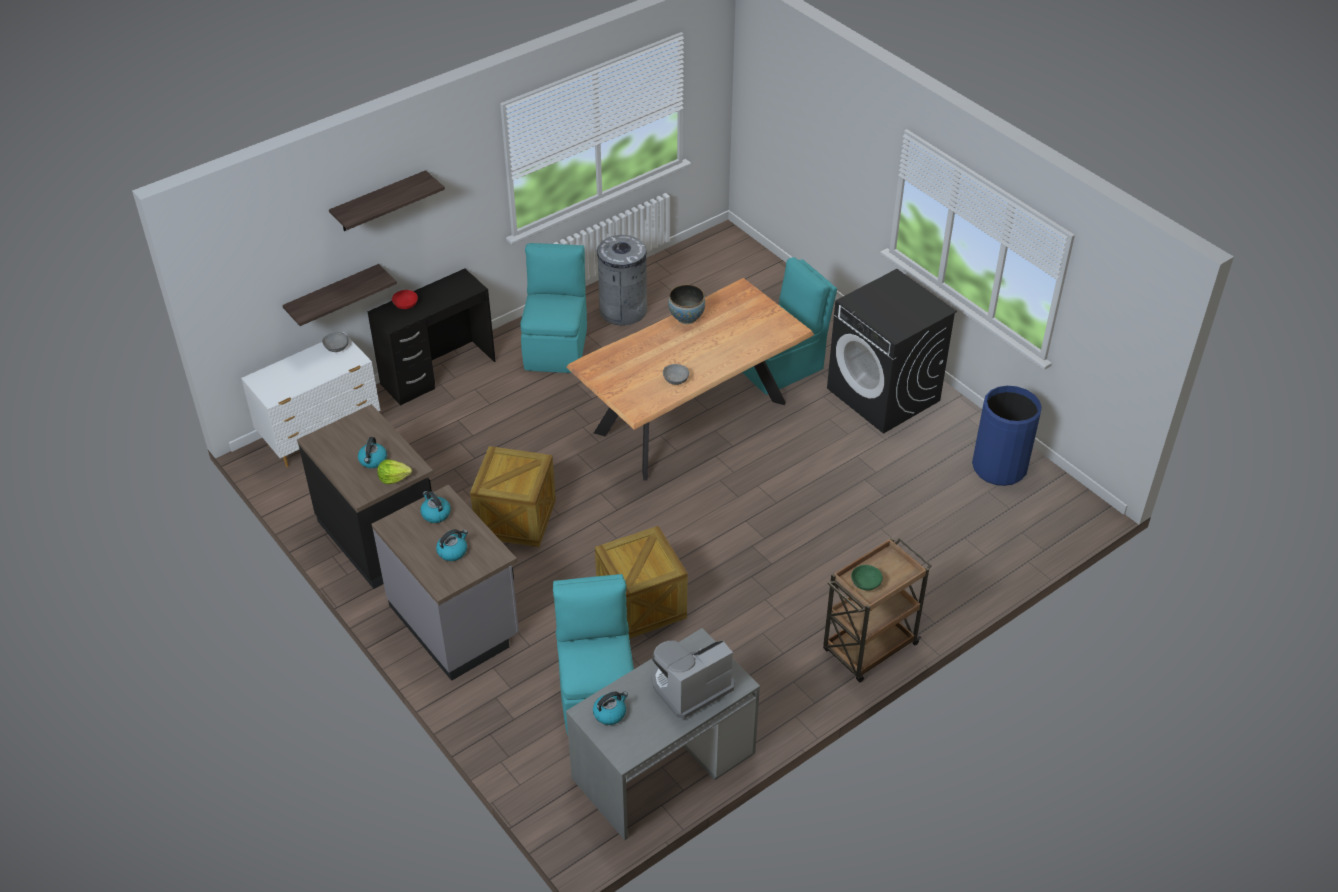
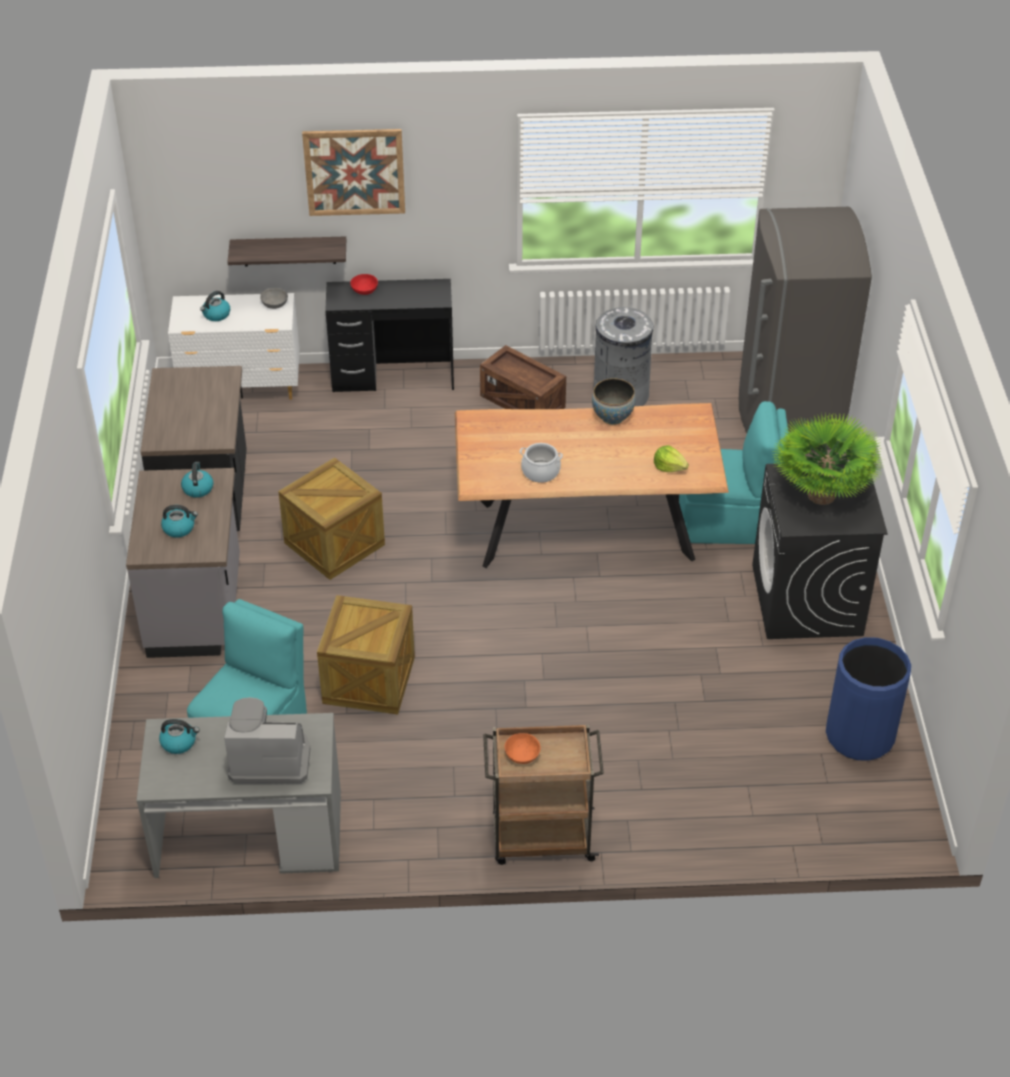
camera: 35 degrees right, 0 degrees up
(373, 460) = (193, 416): kettle -> kettle (216, 315)
(379, 202) = (354, 172): shelf -> picture
(394, 477) = (195, 439): lettuce -> lettuce (669, 467)
(556, 347) = (522, 402): turquoise chair -> crate
(675, 380) = (540, 472): grey bowl -> cooking pot
(752, 275) = (787, 416): none -> grey fridge
(865, 583) = (522, 755): green bowl -> orange bowl
(891, 304) = (821, 495): none -> potted plant

